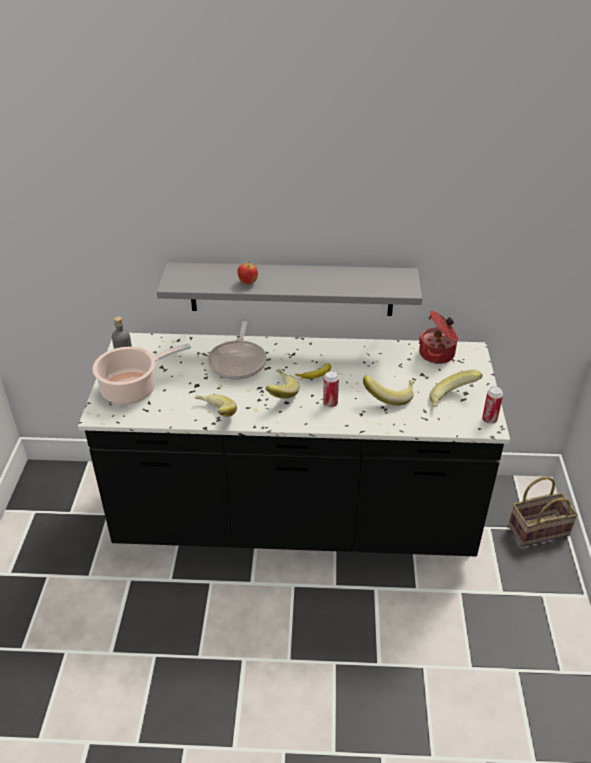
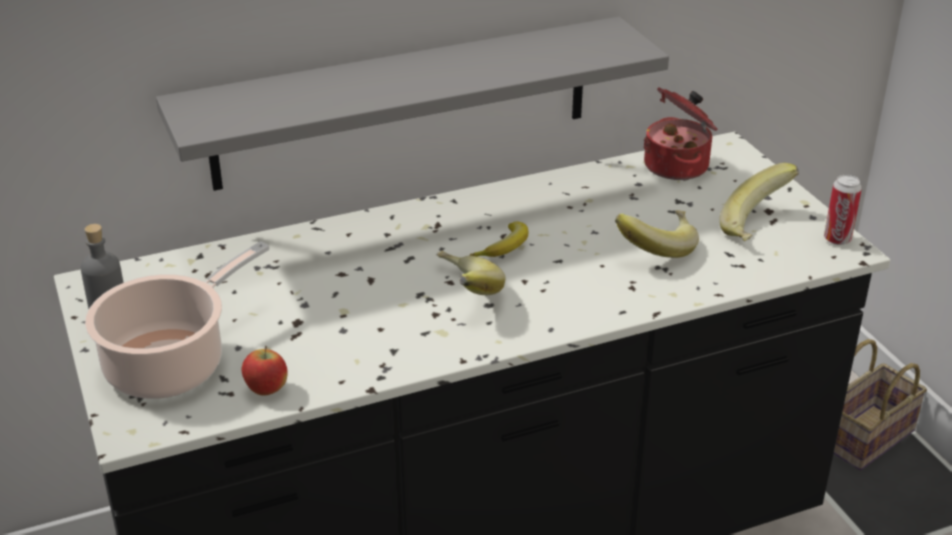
camera: 25 degrees left, 5 degrees down
(214, 416) = (373, 364): banana -> none
(238, 362) = (346, 262): frying pan -> none
(248, 282) = (348, 95): apple -> apple (266, 390)
(330, 403) = (566, 285): can -> none

